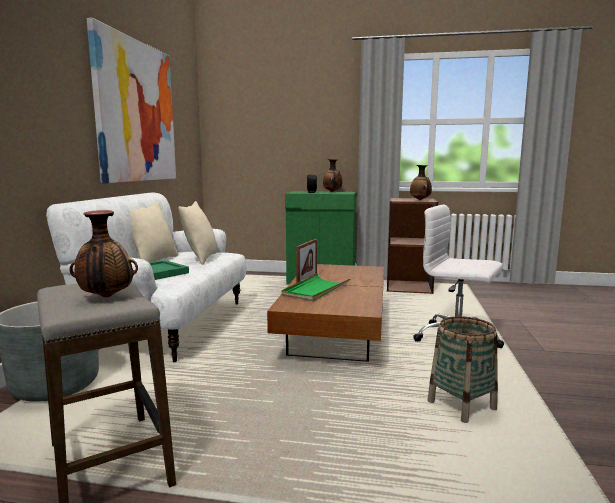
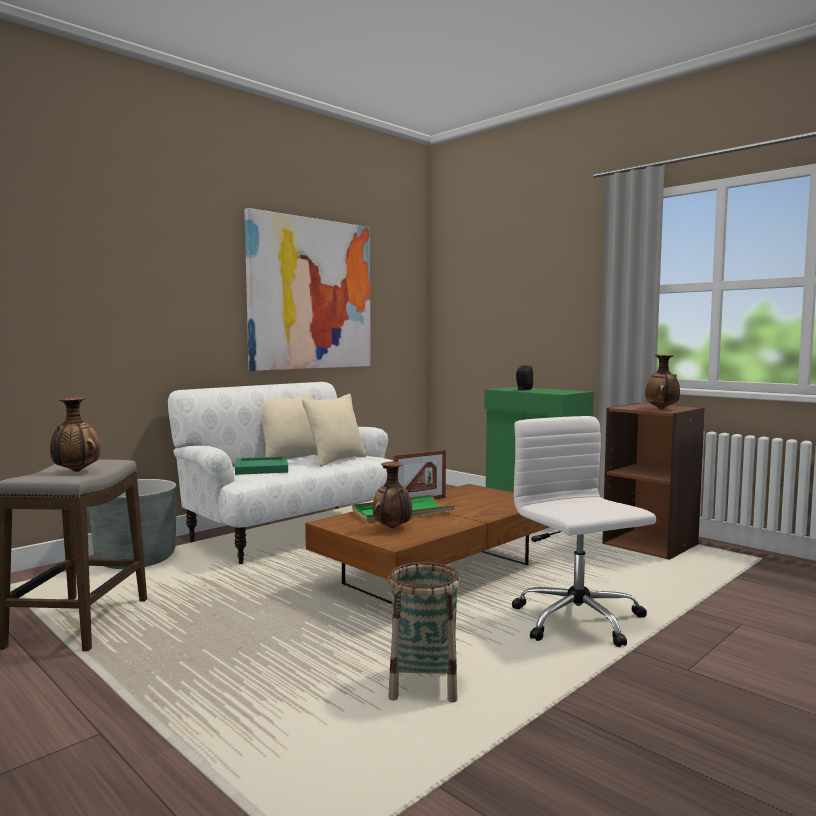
camera: 35 degrees right, 5 degrees down
(332, 191) = (557, 390): vase -> vase (392, 528)

